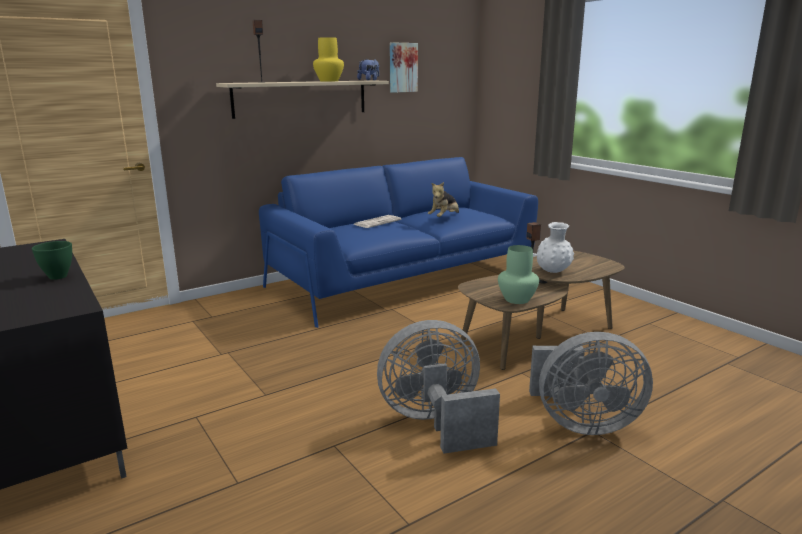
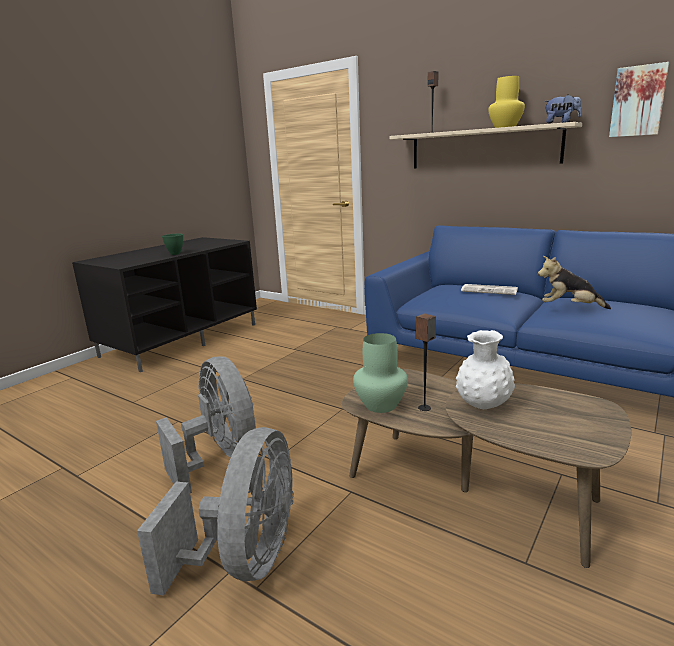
camera: 70 degrees right, 0 degrees up
(581, 423) = (246, 559): grey fan -> grey fan turned 150 degrees counterclockwise

